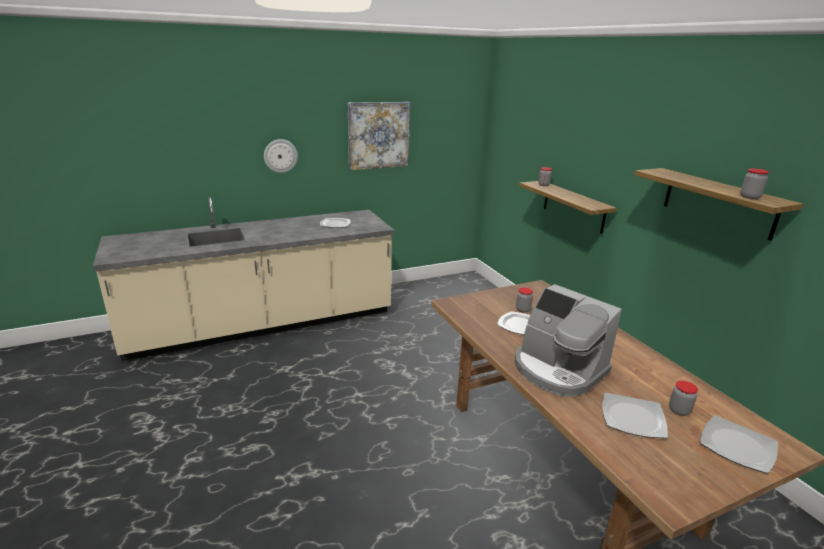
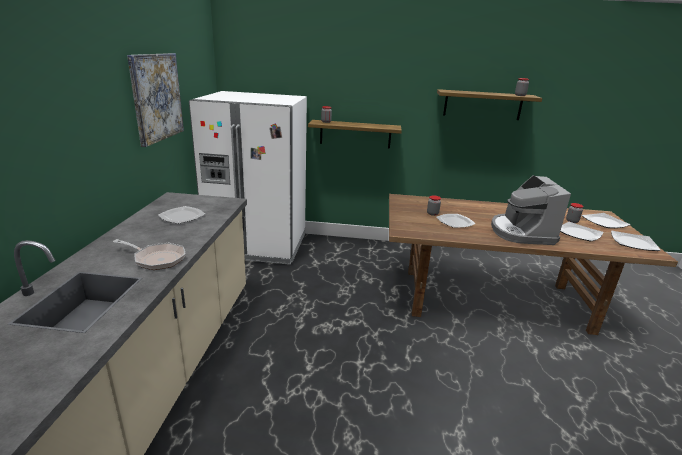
camera: 60 degrees left, 0 degrees up
(270, 236) = (156, 259): none -> frying pan
(280, 156) = (75, 144): wall clock -> none
(465, 293) = (258, 245): none -> white fridge
(558, 370) = (521, 232): coffee machine -> coffee machine turned 105 degrees clockwise
(684, 478) = (633, 243): none -> plate

